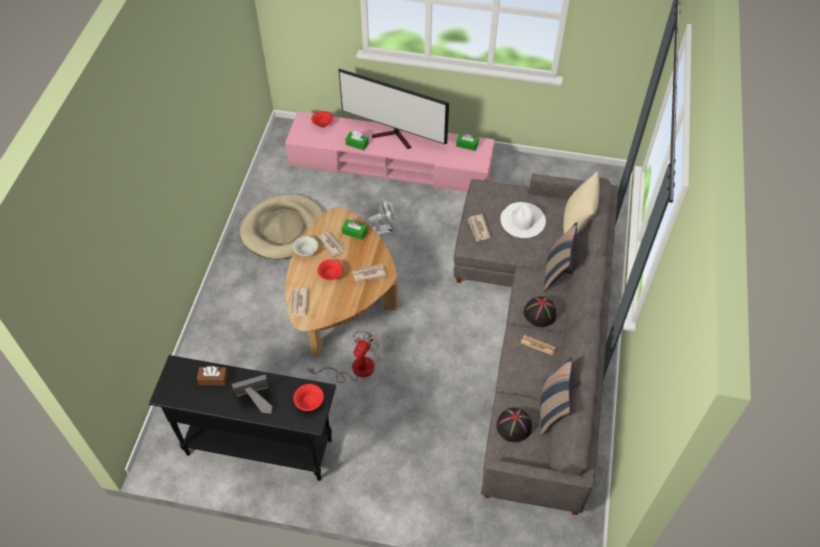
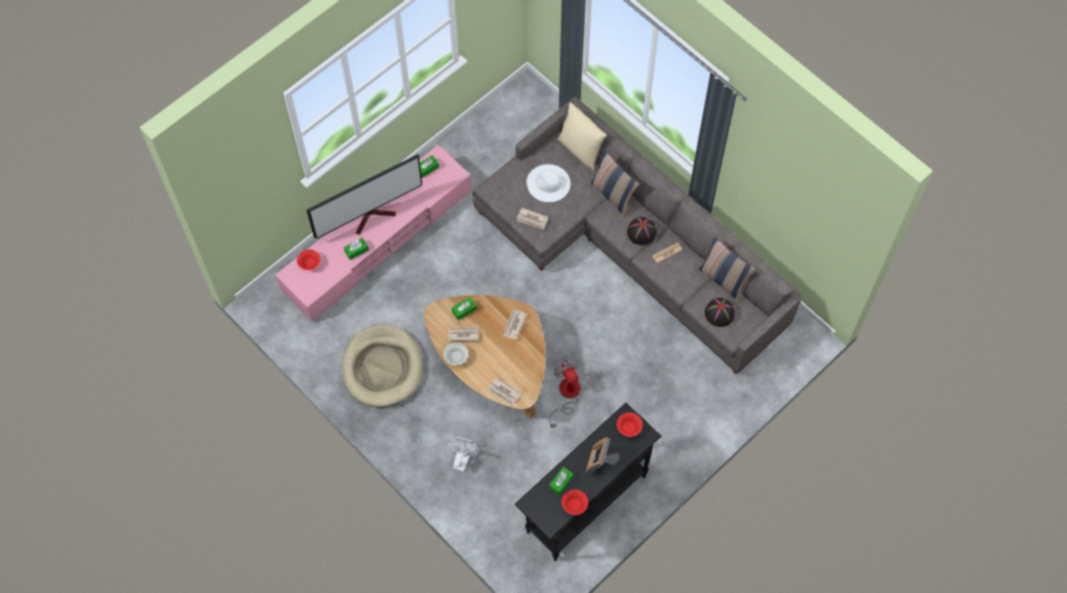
camera: 55 degrees left, 10 degrees up
(213, 379) = (561, 482): brown tissue box -> green tissue box
(330, 275) = (494, 353): red bowl -> red bowl (574, 505)
(385, 230) = (446, 290): white fan -> white fan (462, 458)

